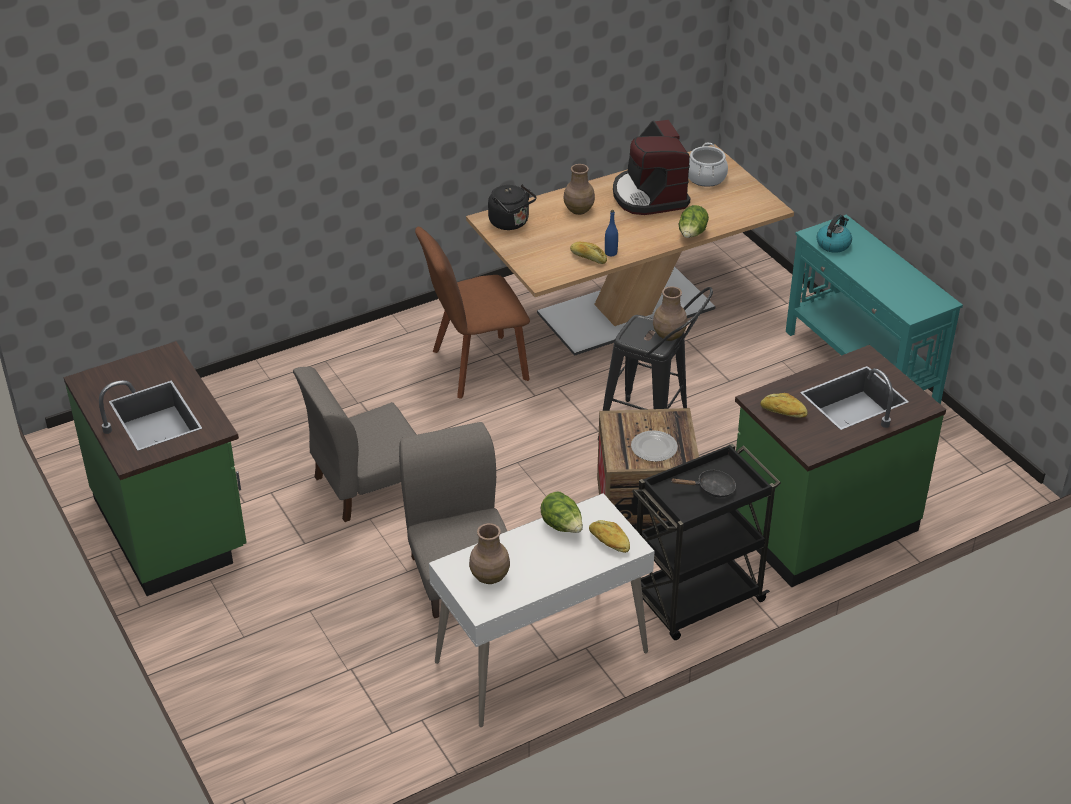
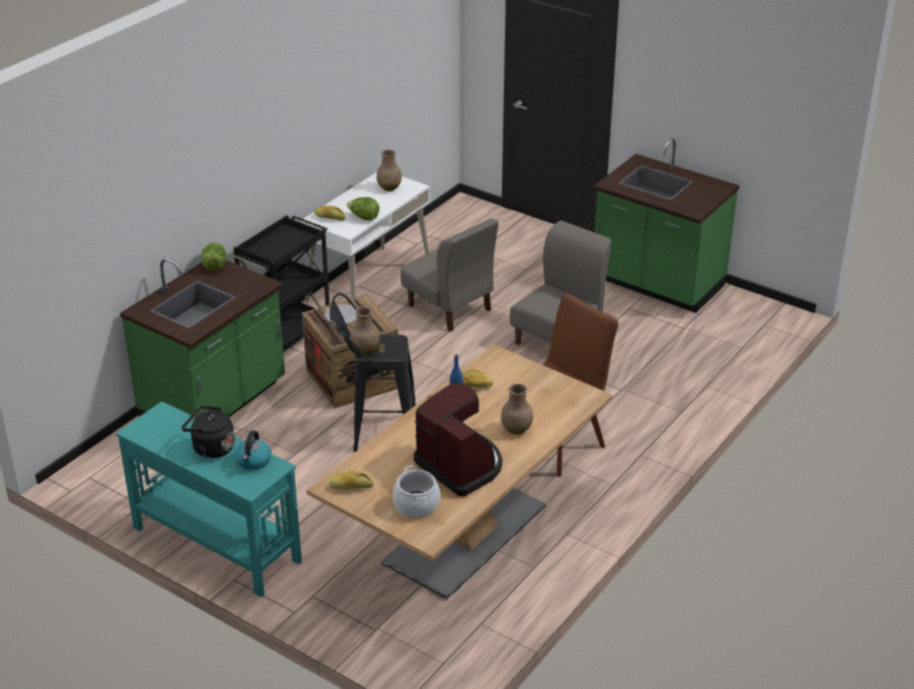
camera: 155 degrees right, 5 degrees down
(511, 223) = (566, 398): black kettle -> black kettle (211, 448)
(692, 235) = (394, 433): lettuce -> lettuce (214, 265)
(711, 488) = (277, 245): black frying pan -> none
(783, 412) = (243, 281): bread -> bread (351, 486)

